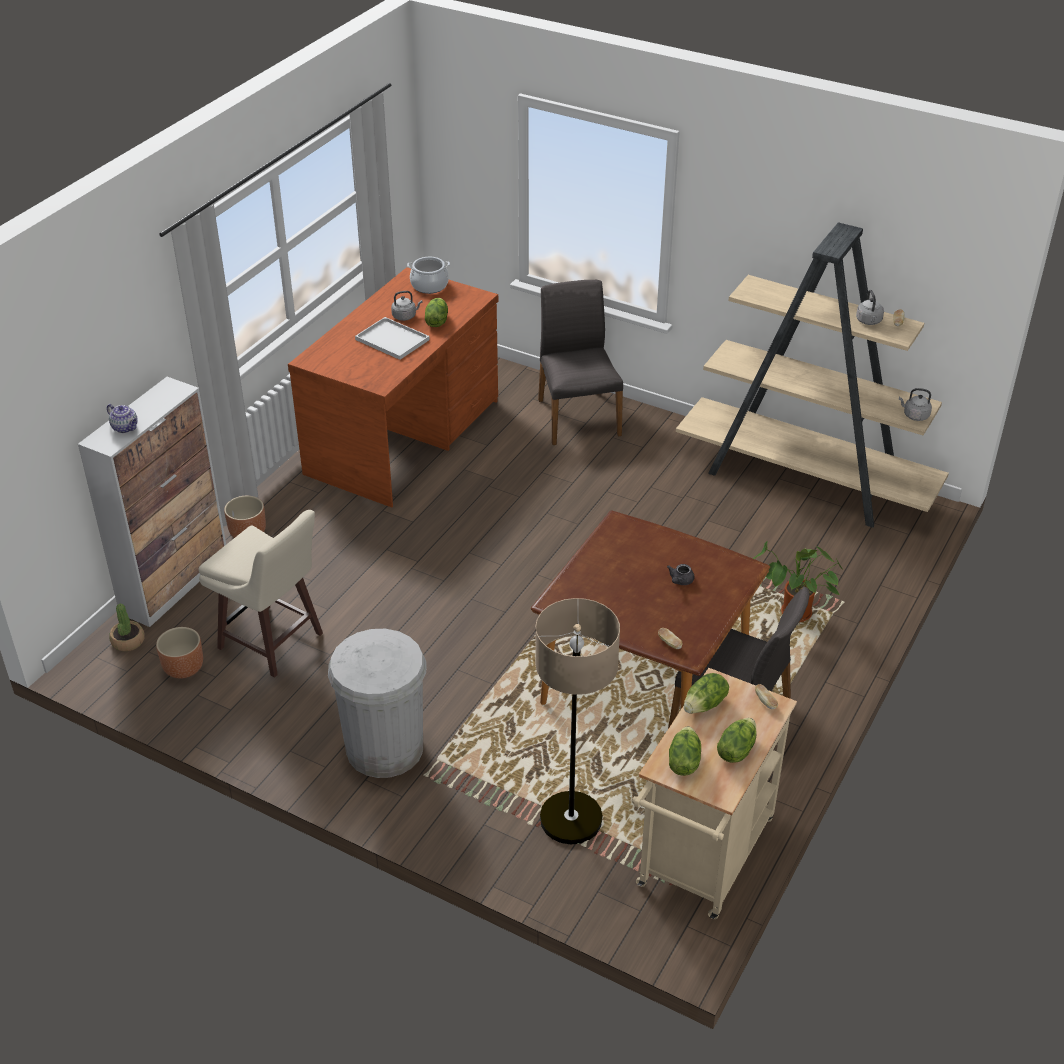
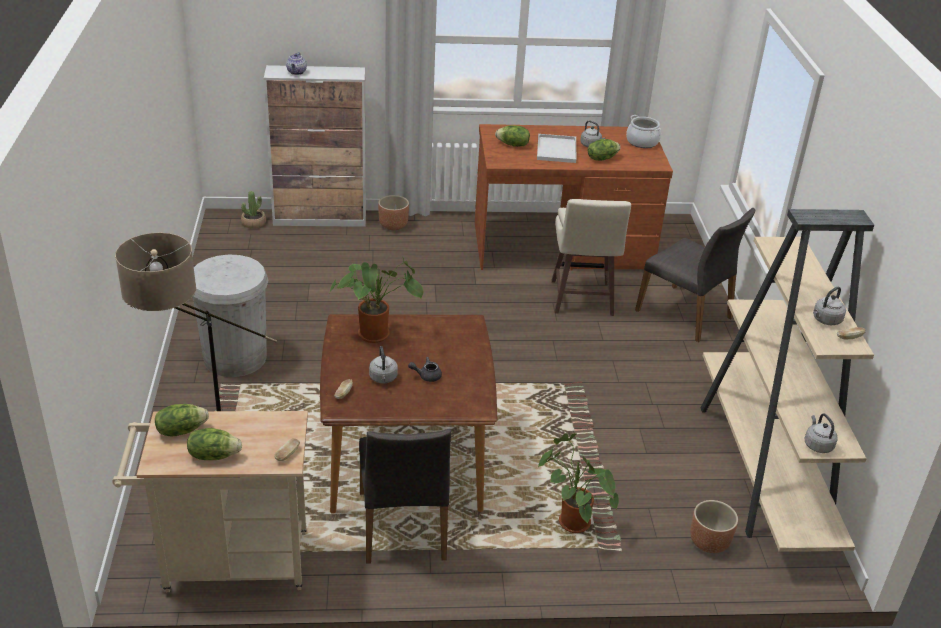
camera: 55 degrees right, 5 degrees down
(183, 669) = (246, 251): brown planter -> brown planter (708, 542)
(272, 643) = (298, 274): beige stool -> beige stool (581, 299)
(577, 416) = (685, 314): grey chair -> grey chair turned 90 degrees clockwise
(591, 587) = (377, 334): none -> potted plant
(665, 609) = (383, 378): none -> grey kettle
(705, 705) = (258, 422): lettuce -> lettuce (513, 145)

